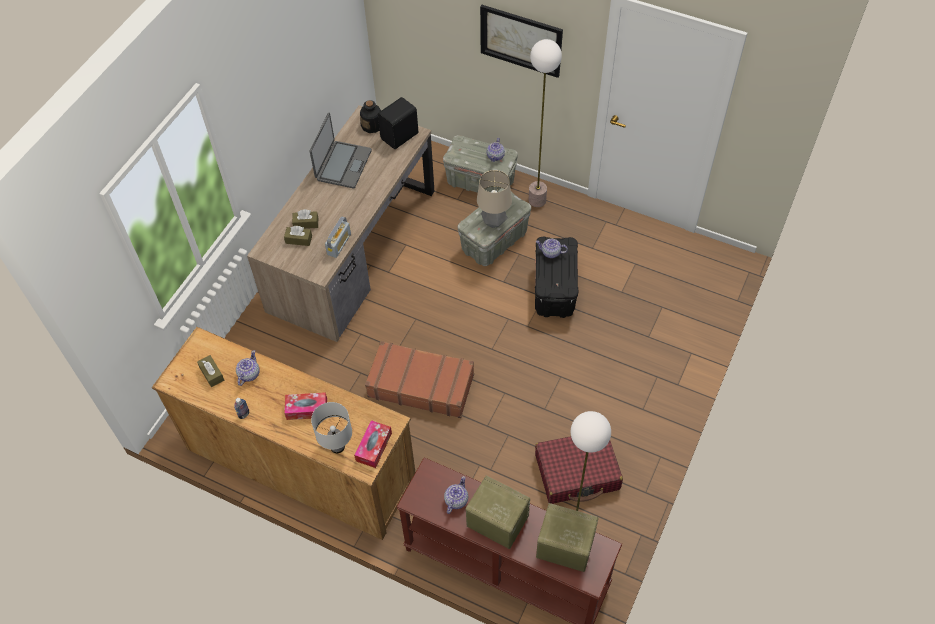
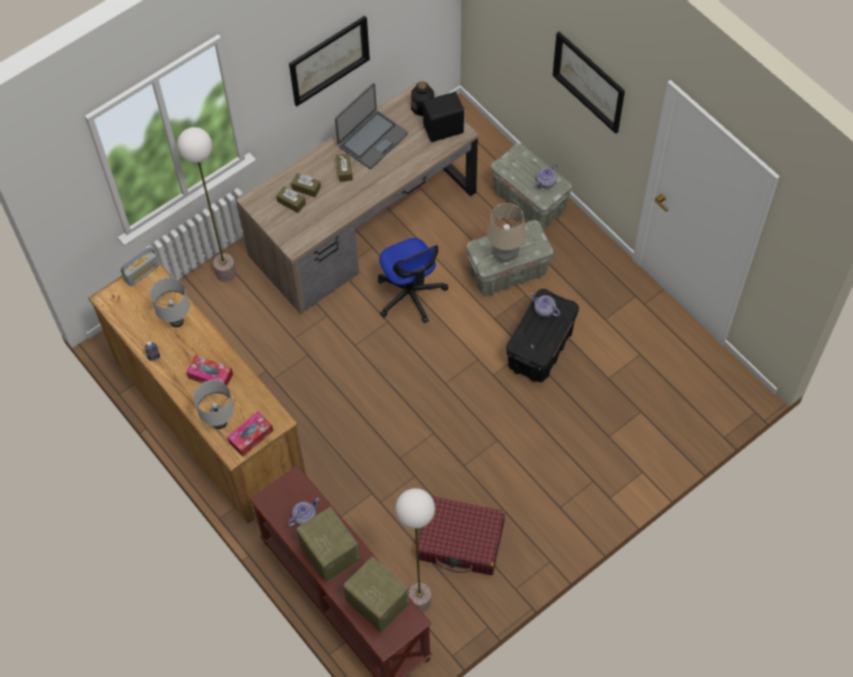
camera: 25 degrees right, 5 degrees up
(212, 374) = (144, 307): brown tissue box -> brown tissue box (344, 170)
(248, 374) = (176, 321): teapot -> white table lamp
(286, 100) = (329, 60): none -> picture
(339, 244) = (326, 222): radio -> radio (141, 272)
(421, 385) = (358, 391): brown suitcase -> none
(423, 290) = (410, 294): none -> office chair
(537, 200) = (577, 244): floor lamp -> floor lamp (226, 273)

